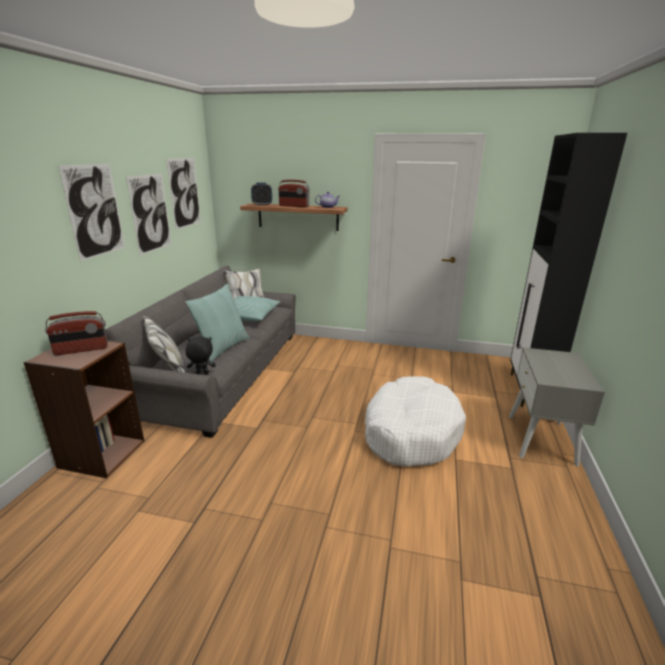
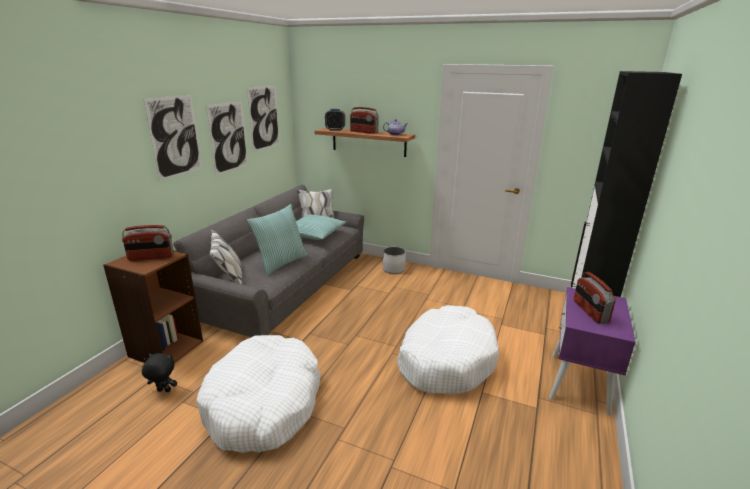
camera: 10 degrees right, 0 degrees up
(202, 374) = (256, 286): black plush toy -> black plush toy (163, 391)
(233, 500) = (264, 404): none -> white dog bed
(331, 347) = (393, 269): none -> white planter
(541, 439) = (579, 383): grey nightstand -> purple nightstand
(553, 368) = (589, 312): none -> radio

